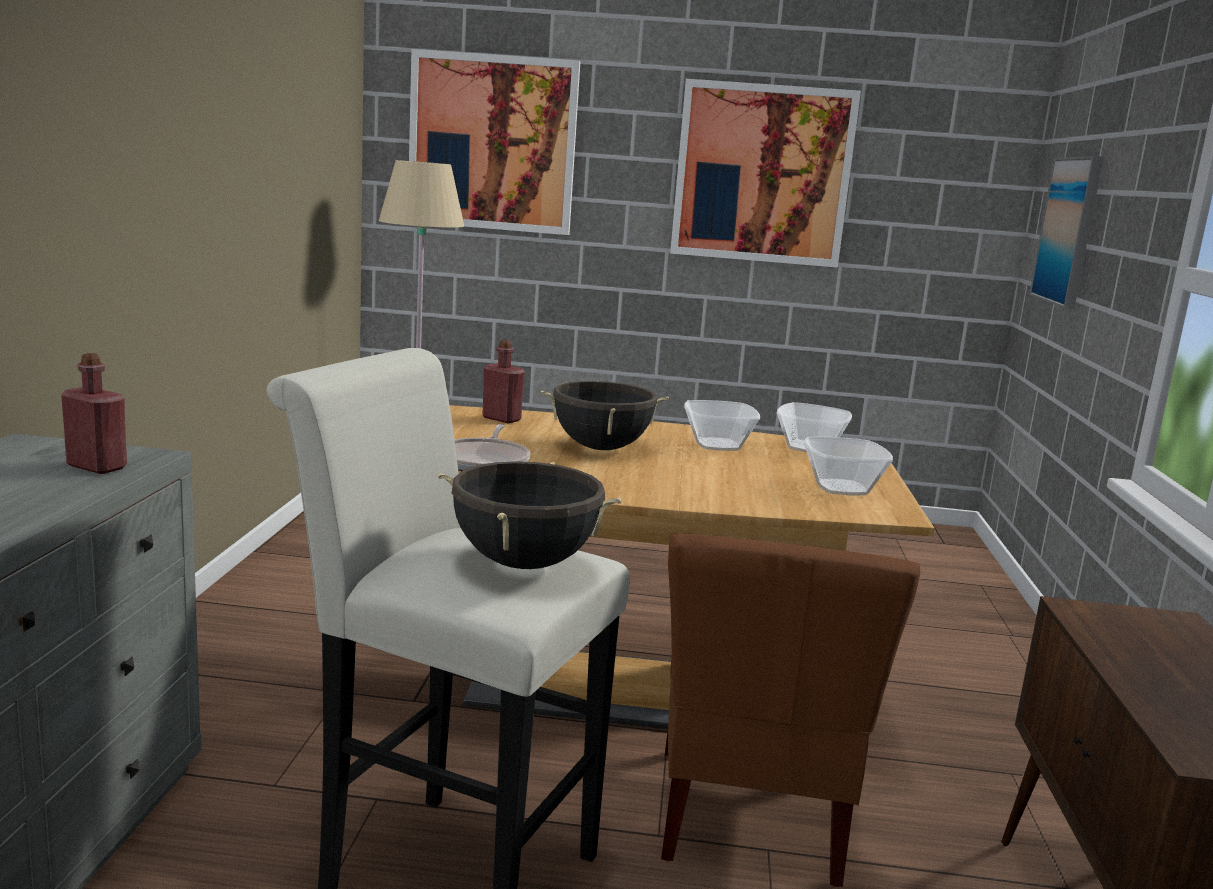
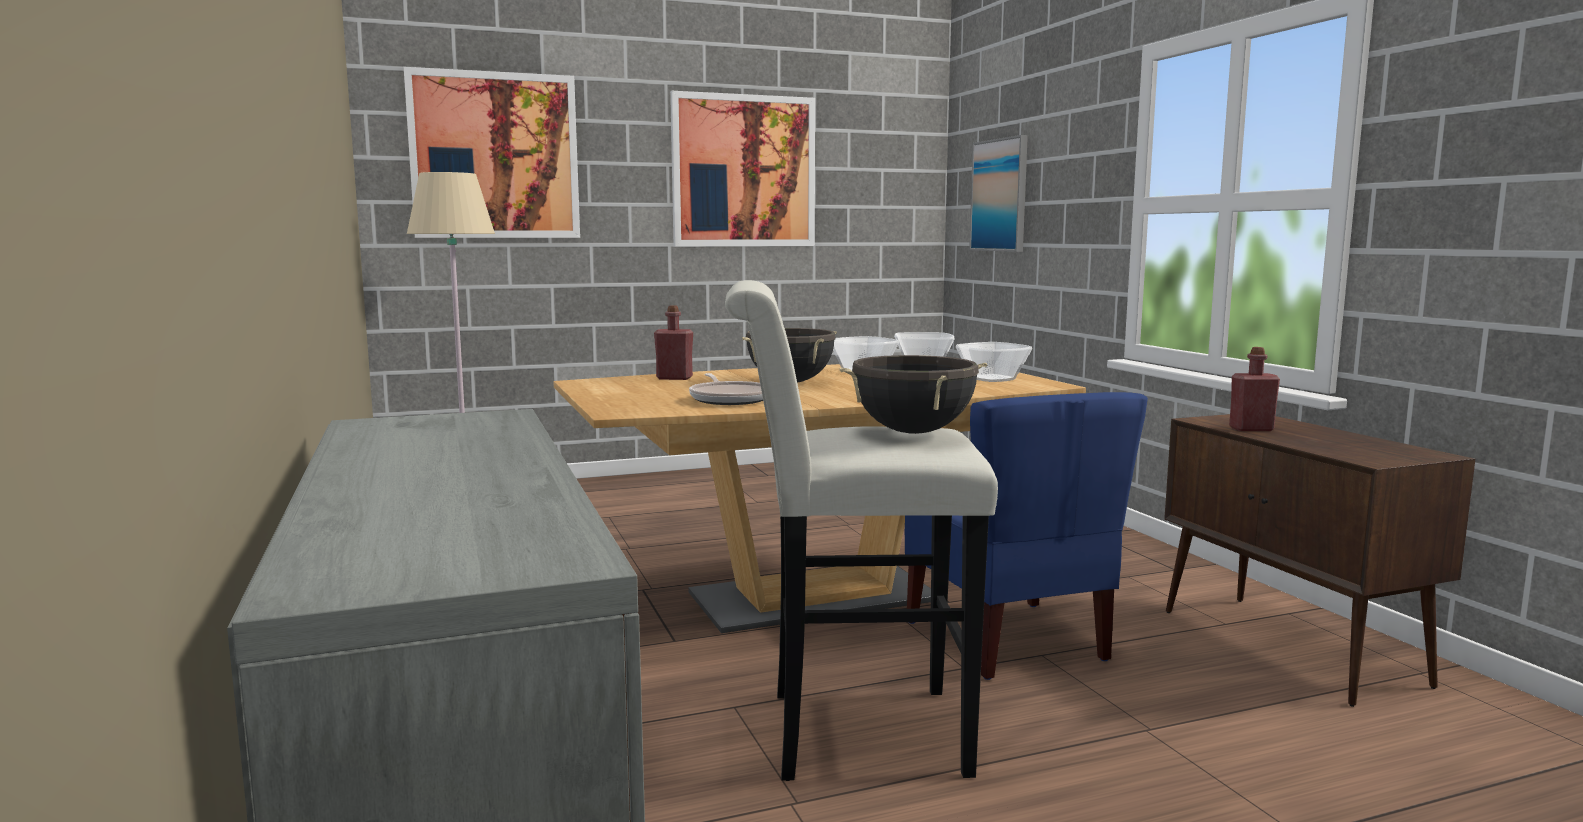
camera: 25 degrees left, 5 degrees down
(97, 467) = (484, 424): red bottle -> red bottle (1251, 429)
(751, 816) = (1008, 640): brown chair -> blue chair

